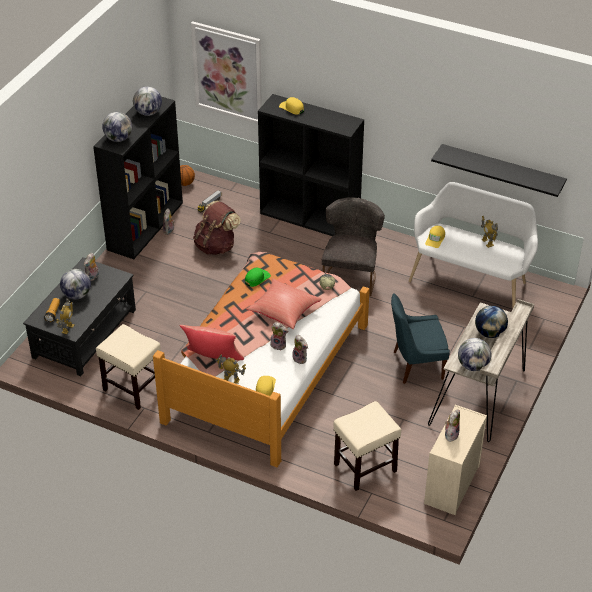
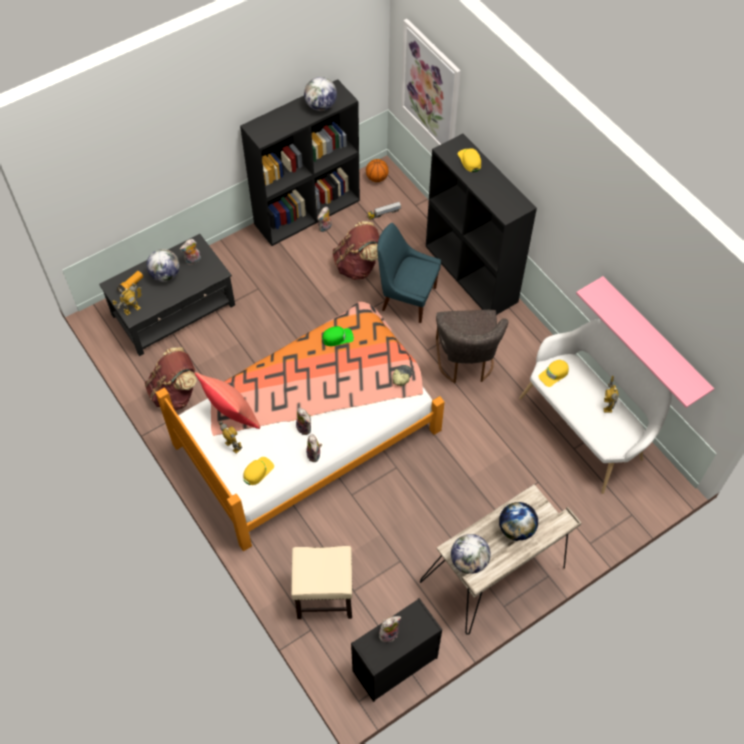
camera: 30 degrees right, 15 degrees up
(118, 138) = (270, 126): globe -> none
(133, 388) = (175, 393): beige stool -> brown backpack
(283, 312) = (335, 391): red pillow -> none
(351, 275) = (465, 362): grey chair -> grey chair turned 135 degrees clockwise
(415, 365) = (456, 503): blue chair -> blue chair (406, 298)
(451, 485) = (394, 665): beige dresser -> black dresser
(502, 170) = (653, 338): black shelf -> pink shelf

